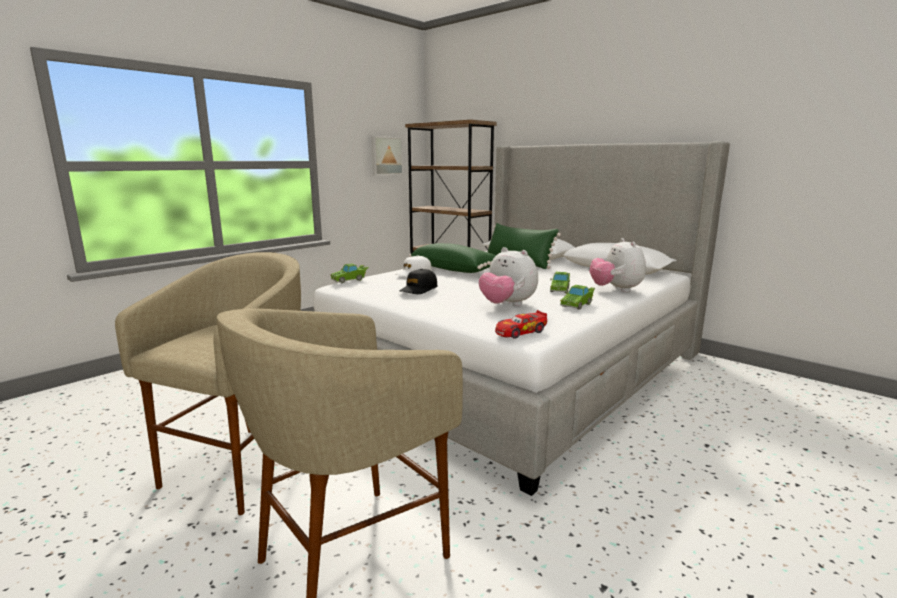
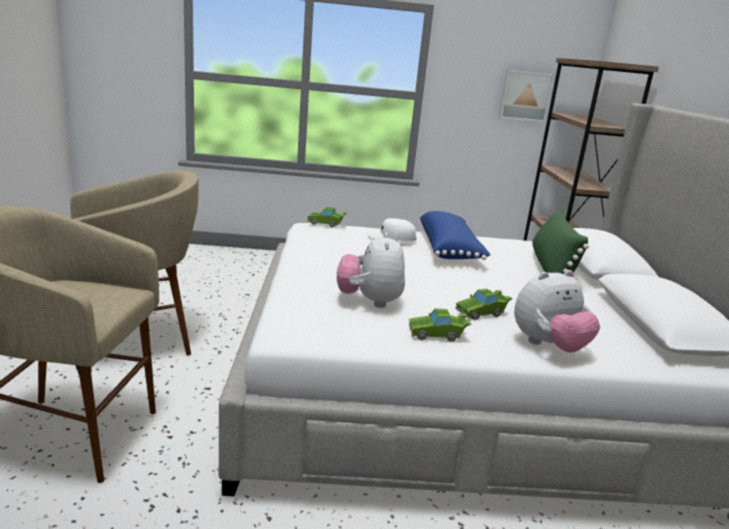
camera: 45 degrees right, 5 degrees up
(418, 289) = (344, 253): black cap -> none
(455, 269) = (449, 249): green pillow -> blue pillow
(520, 332) = (291, 327): toy car -> none
(616, 290) = (548, 346): plush toy -> plush toy turned 150 degrees counterclockwise

